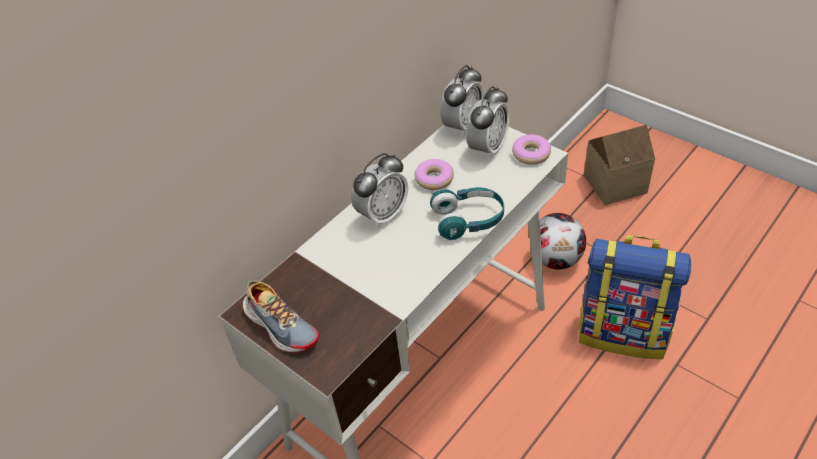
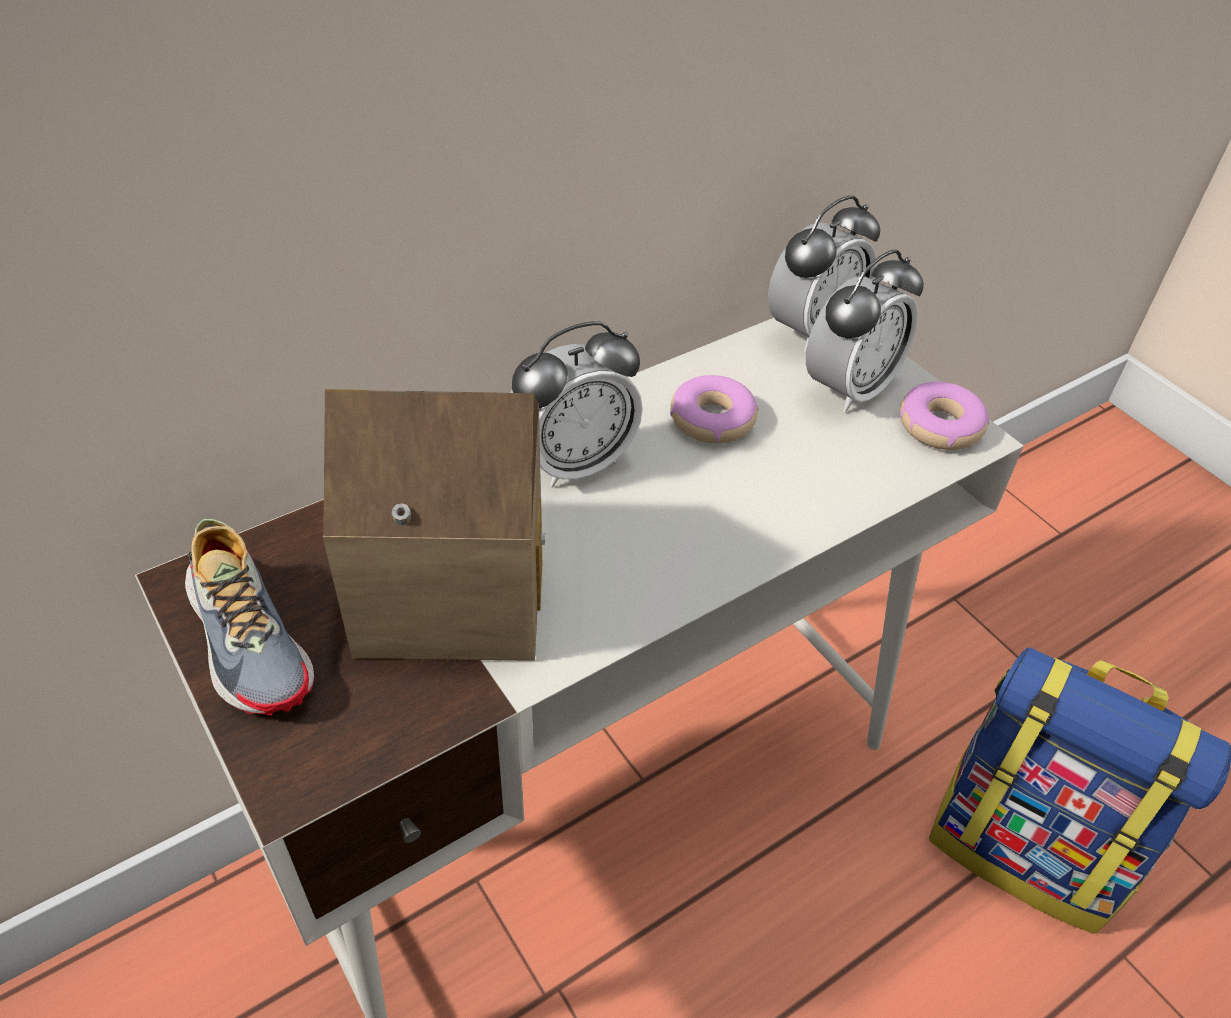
camera: 10 degrees right, 0 degrees up
(468, 220) = (753, 528): turquoise headphones -> none
(556, 259) = (933, 656): football -> none
(613, 182) = (1087, 540): toy house -> toy house (451, 579)

